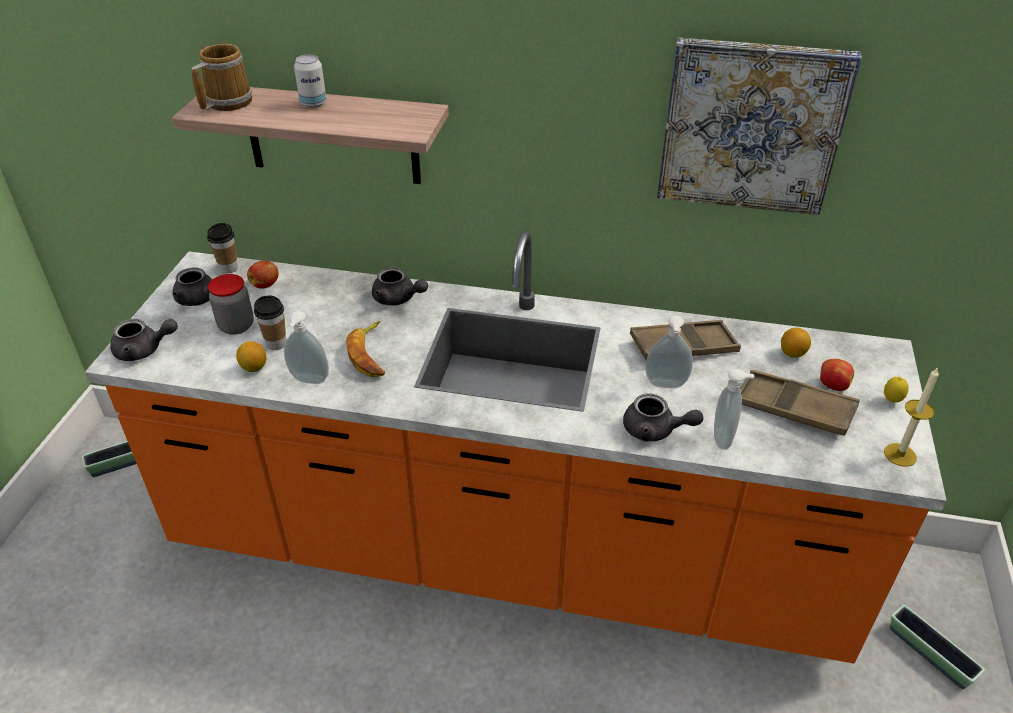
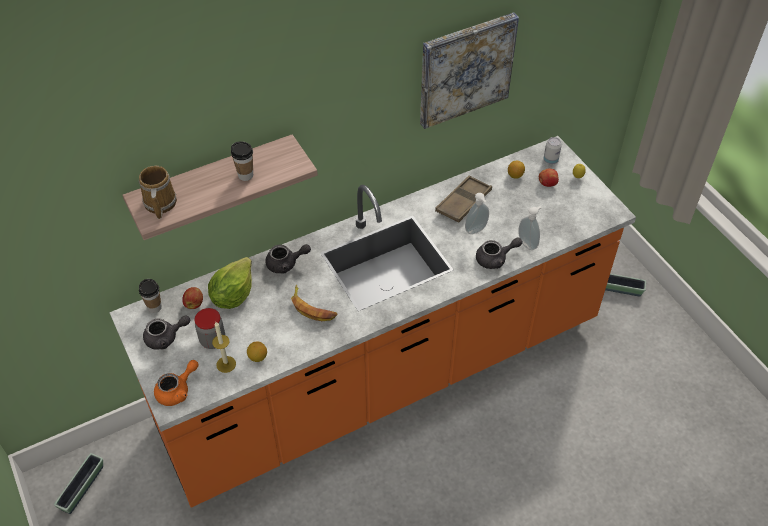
camera: 40 degrees left, 10 degrees up
(144, 350) = (177, 390): grey teapot -> orange teapot
(276, 344) = (251, 335): cup -> cup (245, 175)
(309, 381) = (298, 344): soap dispenser -> none
(310, 298) = (233, 295): none -> lettuce
(313, 103) = (214, 175): can -> can (550, 160)
(794, 408) = (542, 207): brown tray -> none
(900, 455) = (602, 205): candle -> candle (226, 364)

